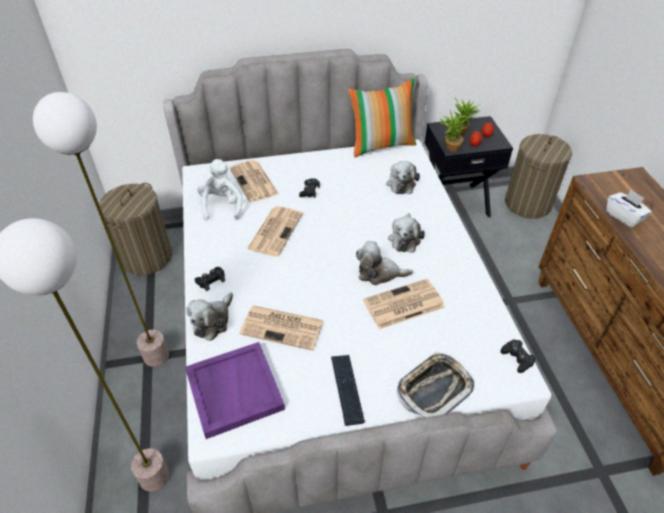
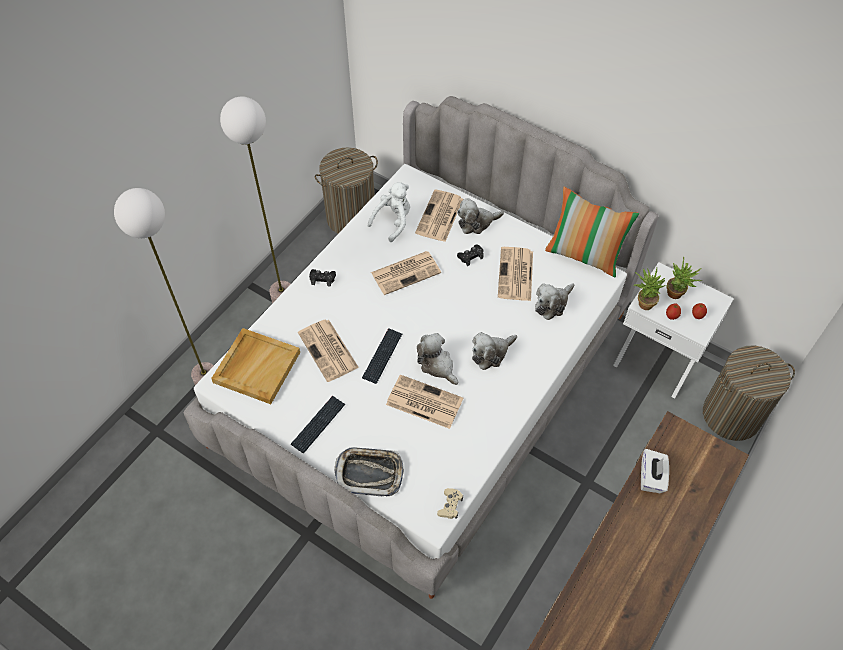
camera: 45 degrees right, 10 degrees up
(213, 321) = (293, 310): plush toy -> plush toy (476, 223)
(233, 390) = (256, 366): purple tray -> beige tray
(331, 298) = (382, 356): none -> keyboard
(355, 182) = (516, 275): none -> newspaper
(454, 202) = (658, 358): black nightstand -> white nightstand
(517, 358) = (450, 505): black game controller -> beige game controller

